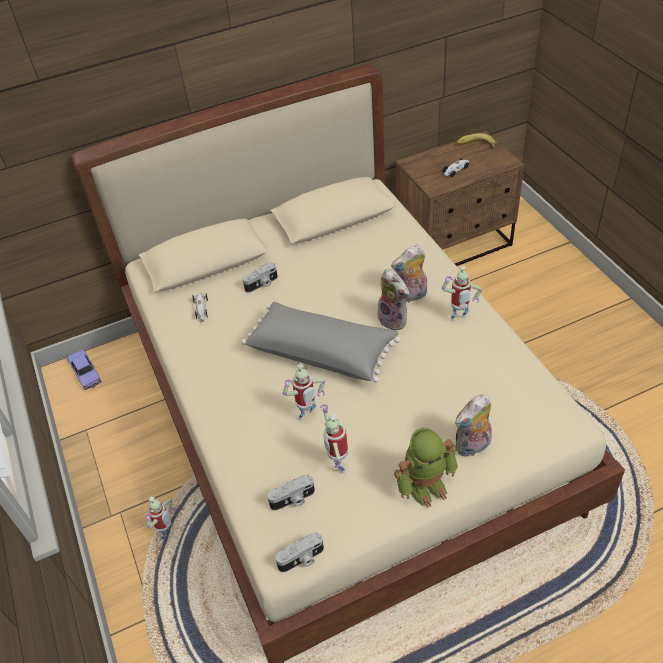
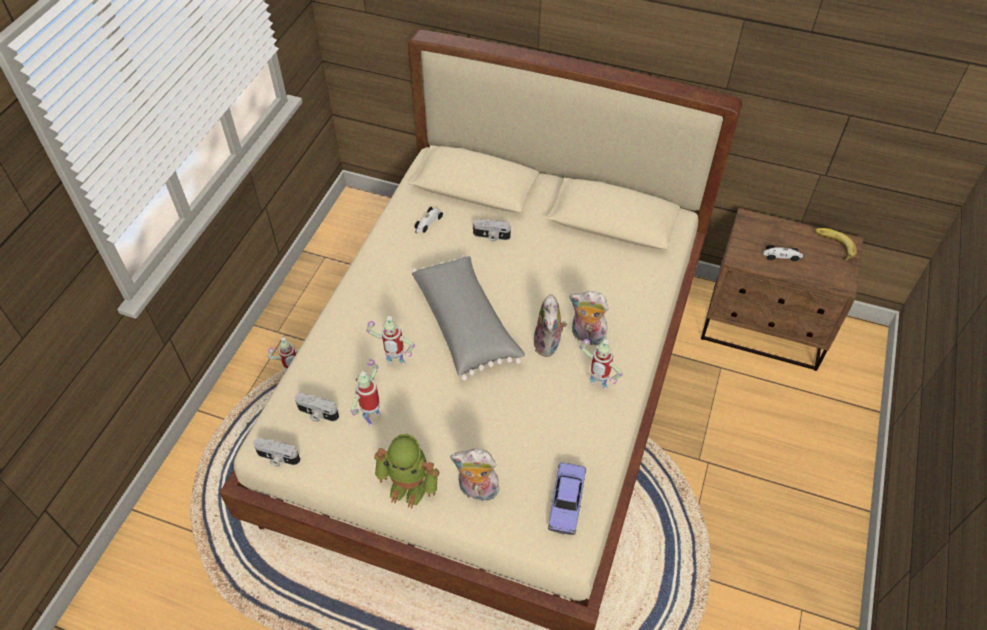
camera: 40 degrees right, 5 degrees up
(86, 373) = (367, 214): toy car -> toy car (566, 502)

